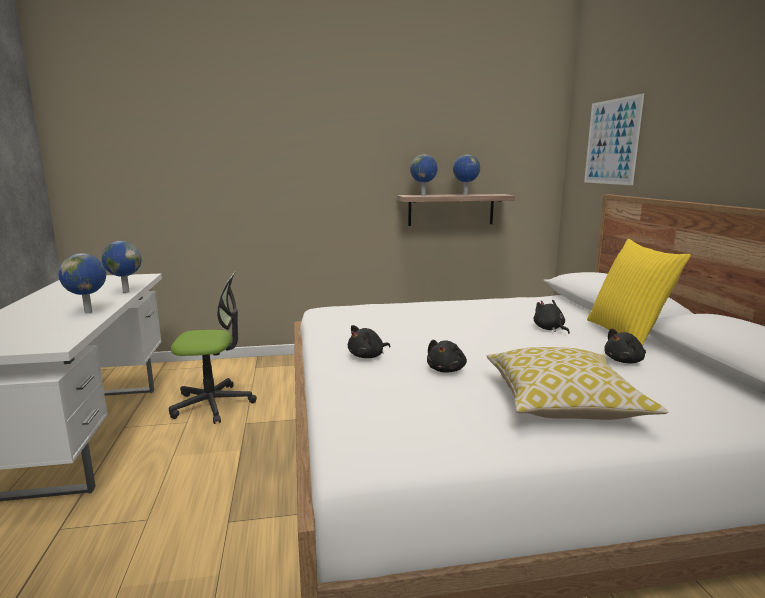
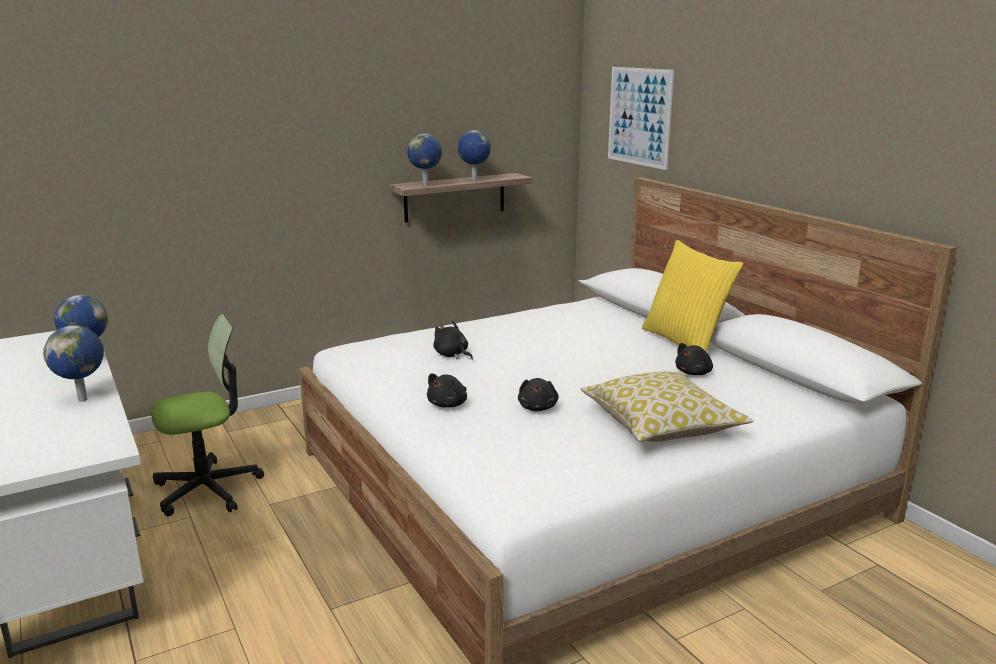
camera: 20 degrees left, 5 degrees up
(549, 329) = (610, 344): black plush toy -> black plush toy (452, 355)

